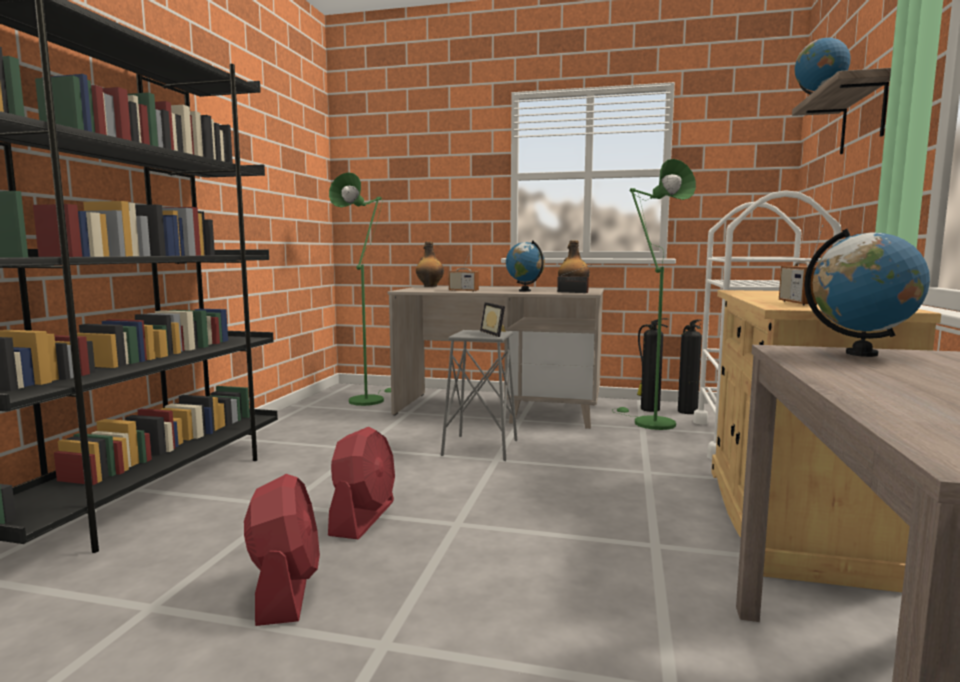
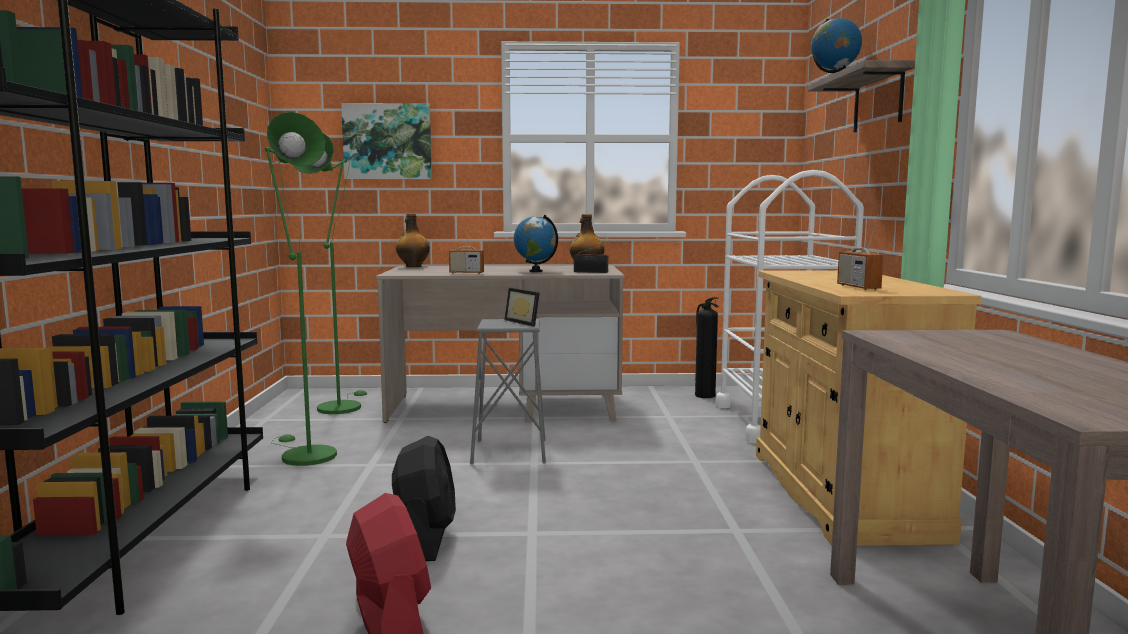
camera: 15 degrees left, 0 degrees up
(363, 518) = (425, 538): red fan -> black fan
(417, 182) = (387, 141): none -> picture
(648, 422) = (671, 409): green floor lamp -> green floor lamp (303, 454)
(649, 409) = (665, 395): fire extinguisher -> none
(861, 354) = (937, 336): globe -> none

